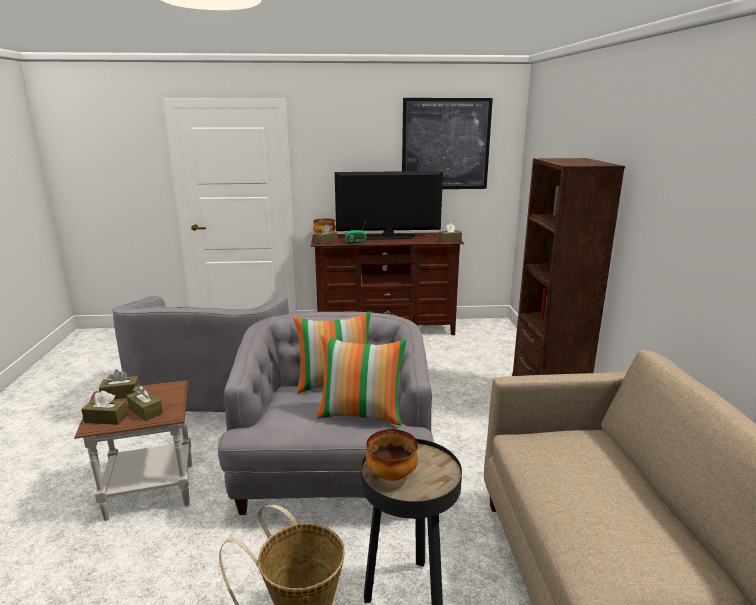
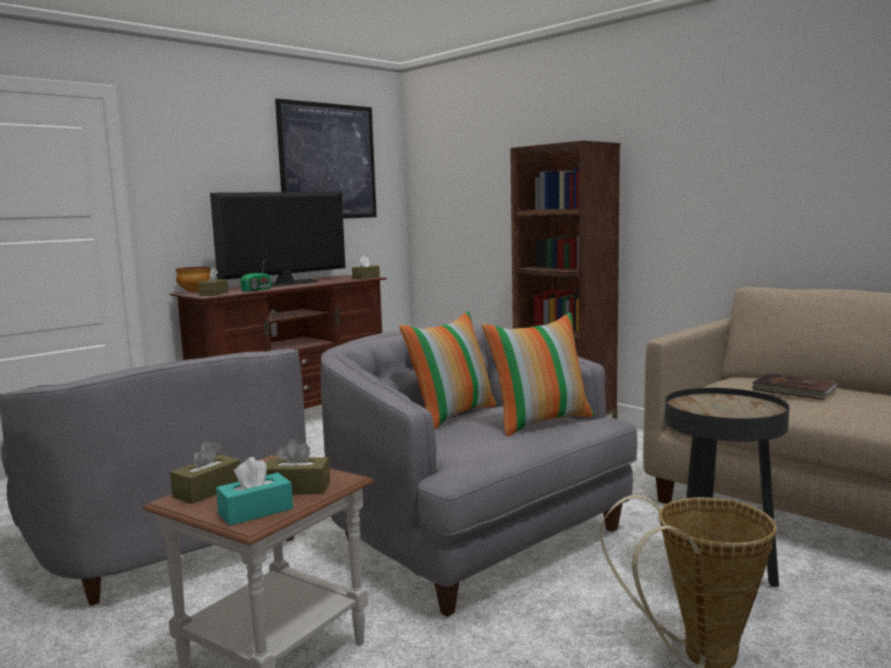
camera: 40 degrees left, 10 degrees down
(106, 418) = (255, 511): brown tissue box -> turquoise tissue box
(392, 475) = (720, 413): bowl -> none
(585, 475) = (794, 390): none -> brown book

